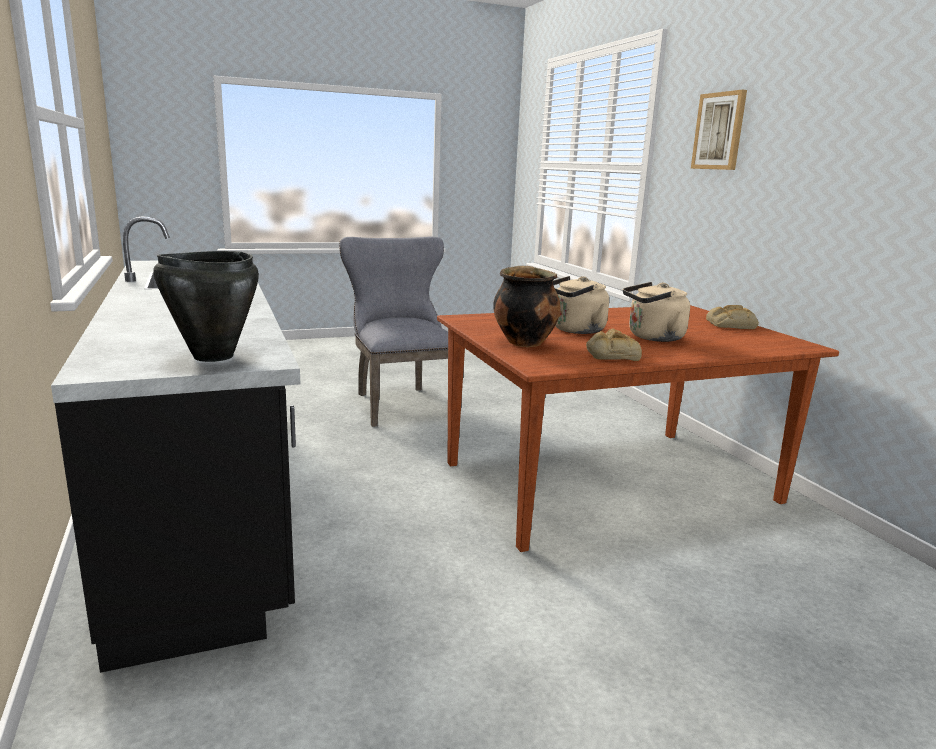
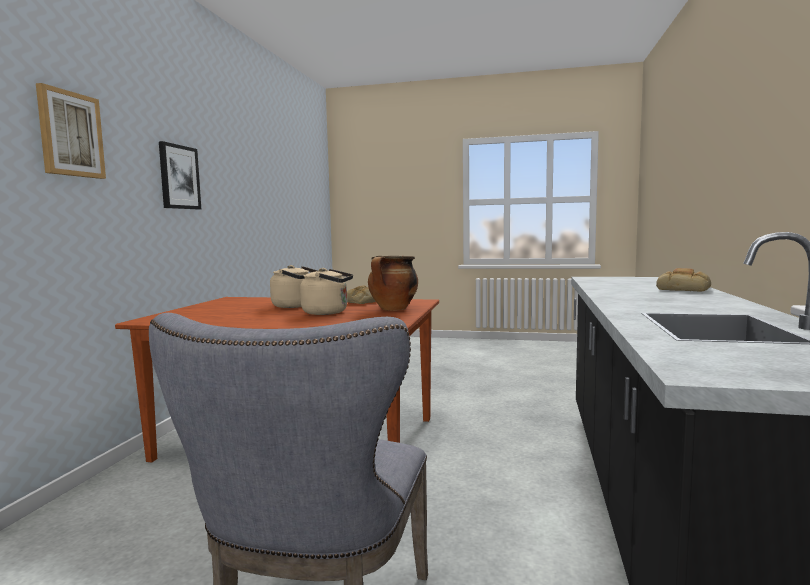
camera: 145 degrees left, 10 degrees down
(212, 356) = (615, 279): black cooking pot -> none
(730, 325) = (200, 308): bread -> bread (684, 289)
(838, 158) = (179, 177): none -> picture

